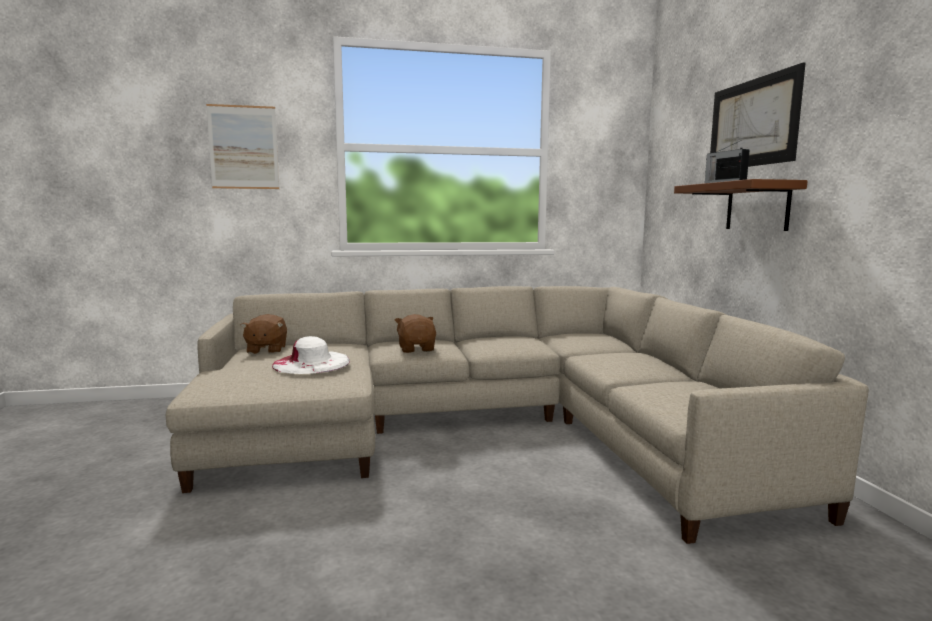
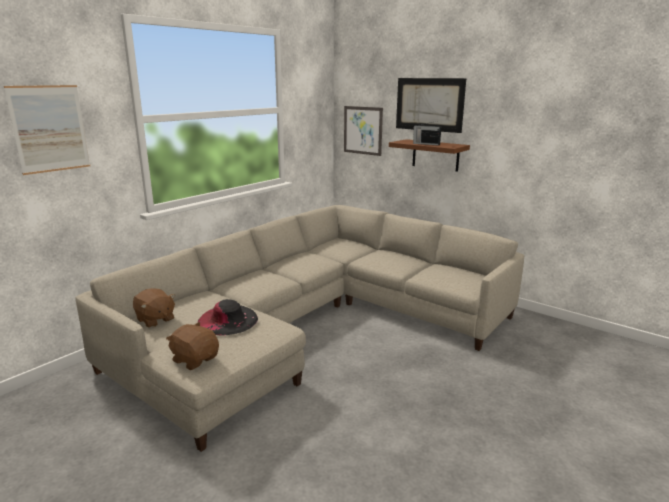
camera: 40 degrees left, 10 degrees up
(311, 363) = (228, 320): white hat -> black hat
(417, 349) = (263, 284): brown plush toy -> brown plush toy (195, 359)
(673, 183) = (362, 130): none -> picture

